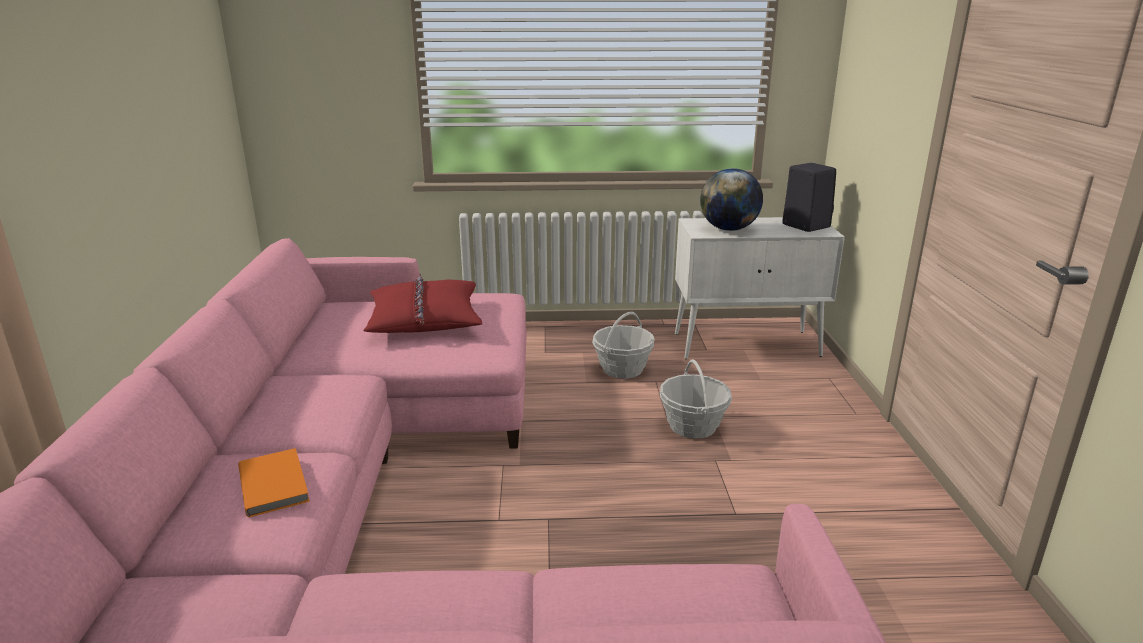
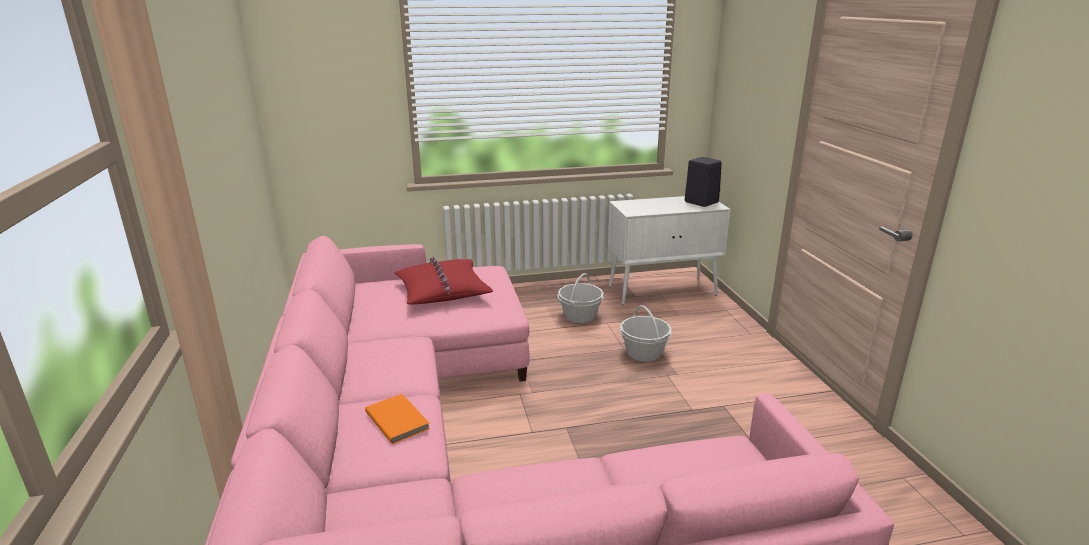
camera: 10 degrees left, 0 degrees up
(729, 229) = (649, 208): globe -> none

